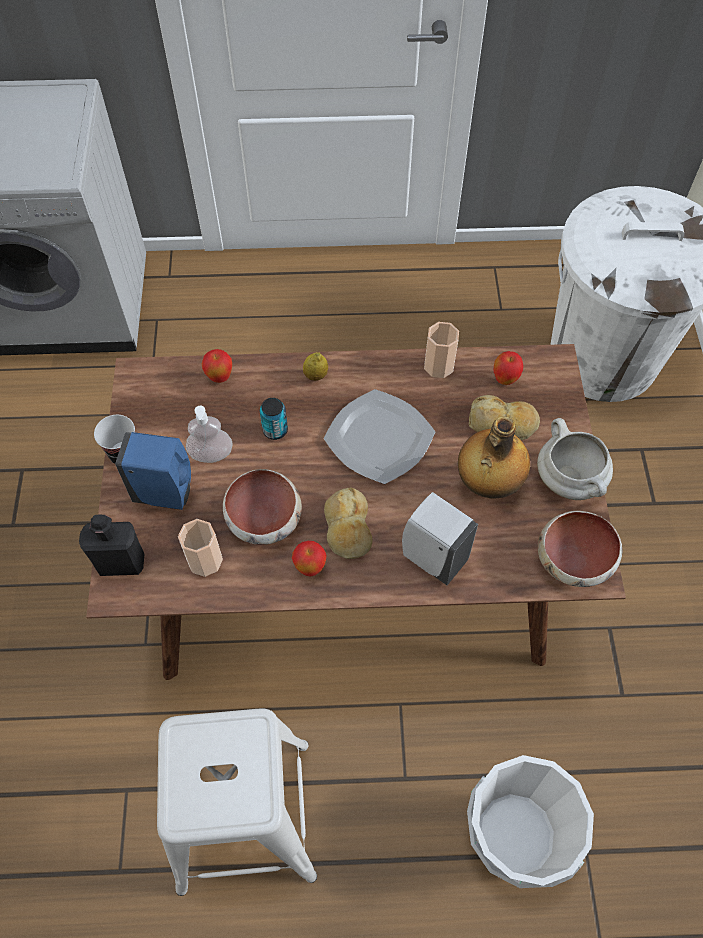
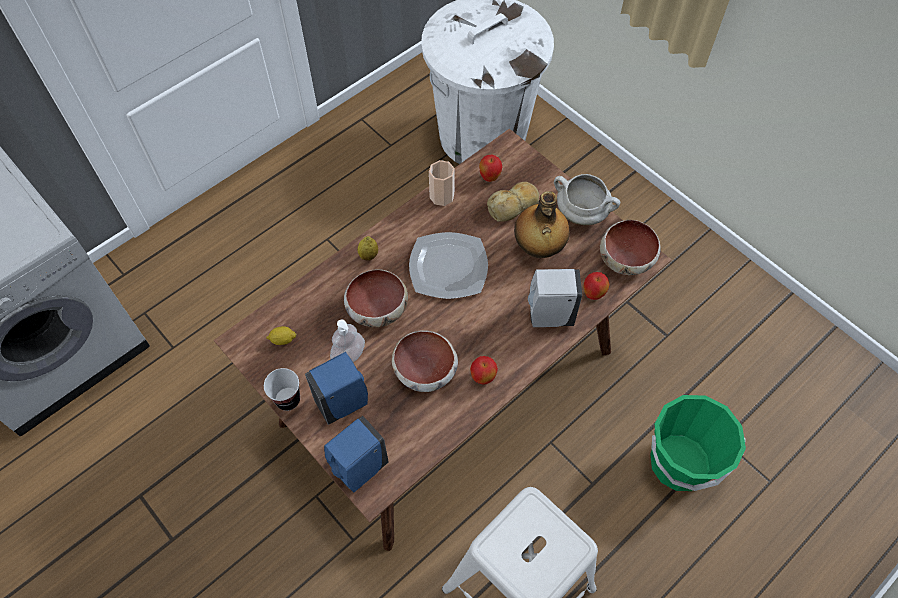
camera: 40 degrees left, 0 degrees up
(121, 563) = (358, 469): black bottle -> blue soap dispenser
(170, 398) = (282, 340): none -> lemon
(205, 560) = (412, 424): cup -> none
(220, 377) = (304, 301): apple -> apple (593, 294)
(275, 430) = (376, 309): can -> bowl
(348, 529) = (483, 337): bread -> none
(514, 834) = (679, 463): white bucket -> green bucket

